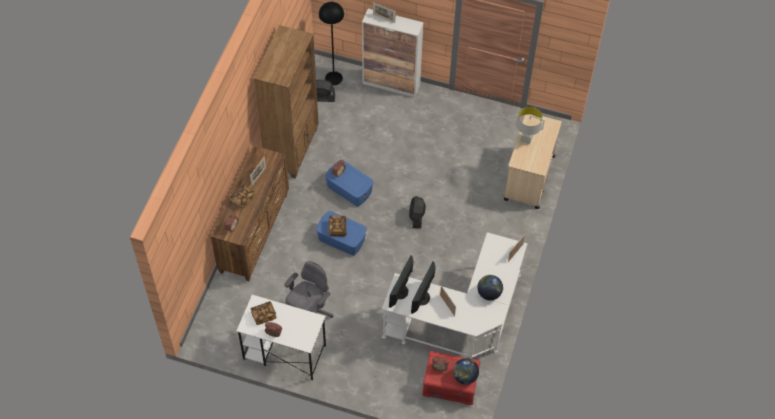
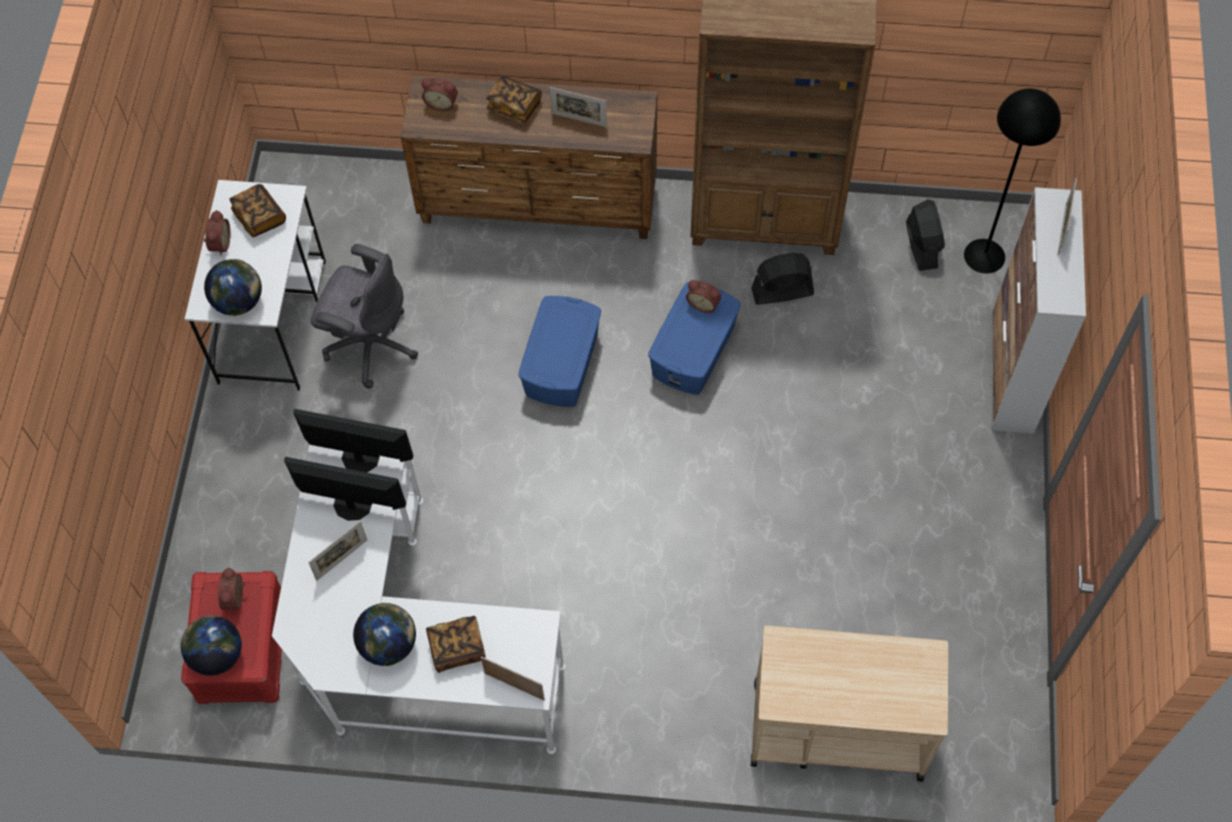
camera: 80 degrees right, 5 degrees up
(308, 329) = (239, 302): none -> globe
(337, 228) = (558, 334): book -> book (457, 648)
(416, 217) = (657, 499): black fan -> black fan (782, 291)
(526, 139) = (859, 656): grey table lamp -> none

